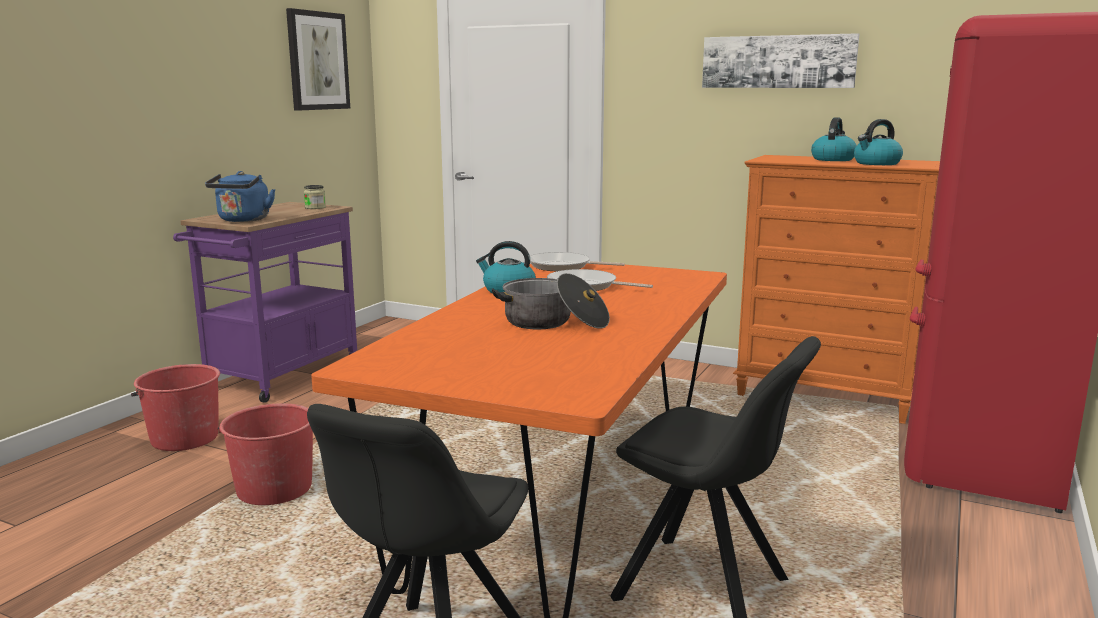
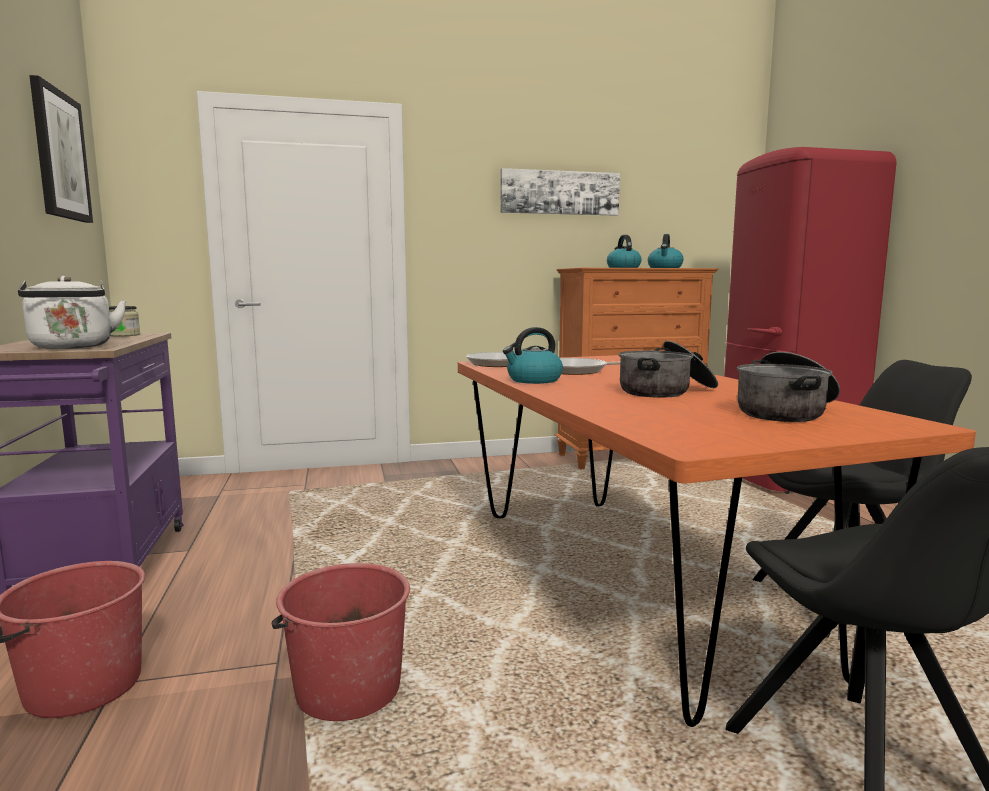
camera: 40 degrees left, 5 degrees down
(243, 220) = (72, 347): blue kettle -> white kettle
(544, 362) = (786, 411): none -> cooking pot

